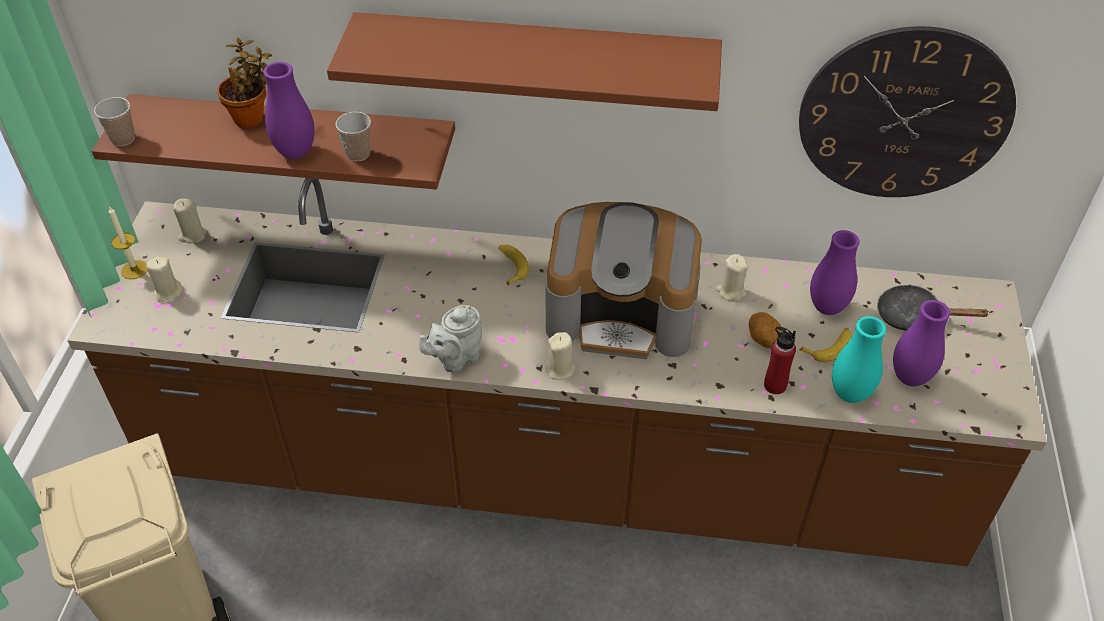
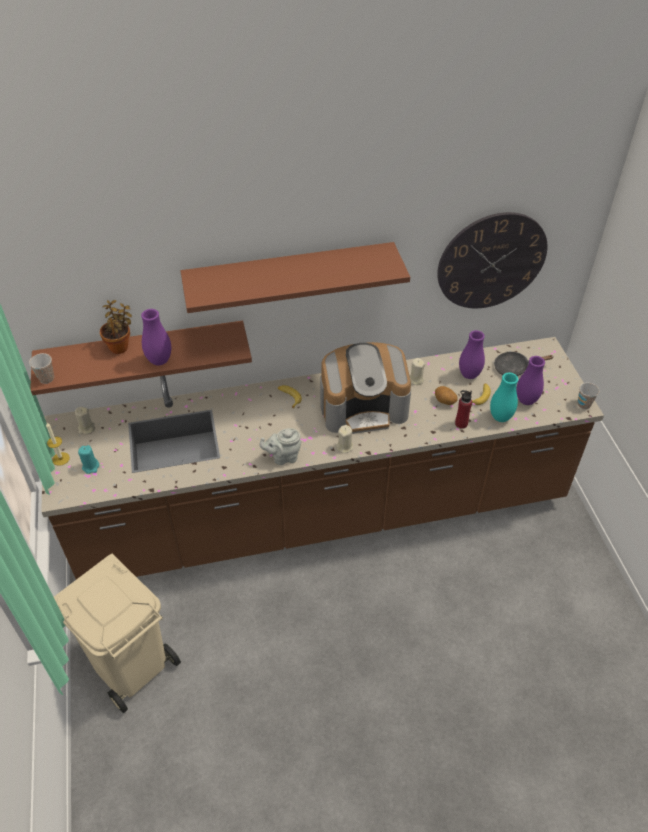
camera: 20 degrees left, 0 degrees up
(168, 293) = (91, 467): beige candle -> turquoise candle
(358, 154) = (197, 352): cup -> cup (584, 404)
(455, 358) = (283, 457): grey teapot -> grey teapot turned 45 degrees clockwise

